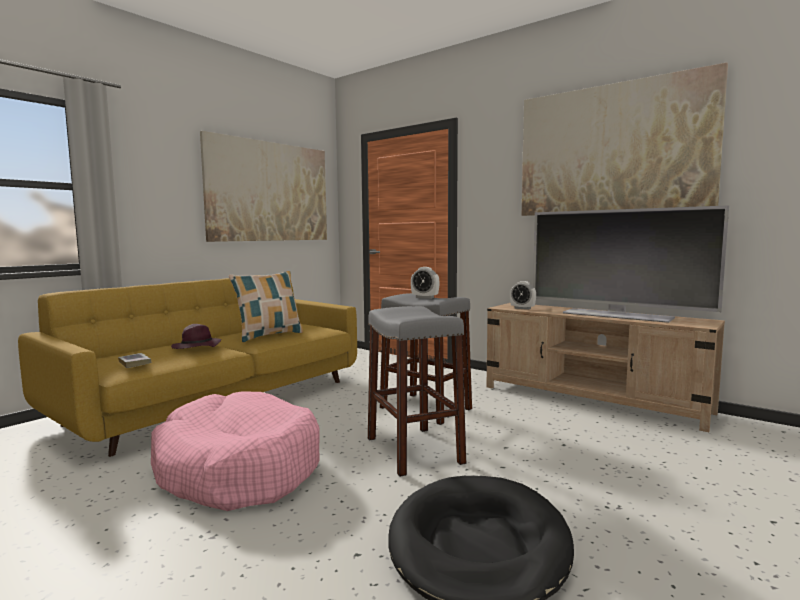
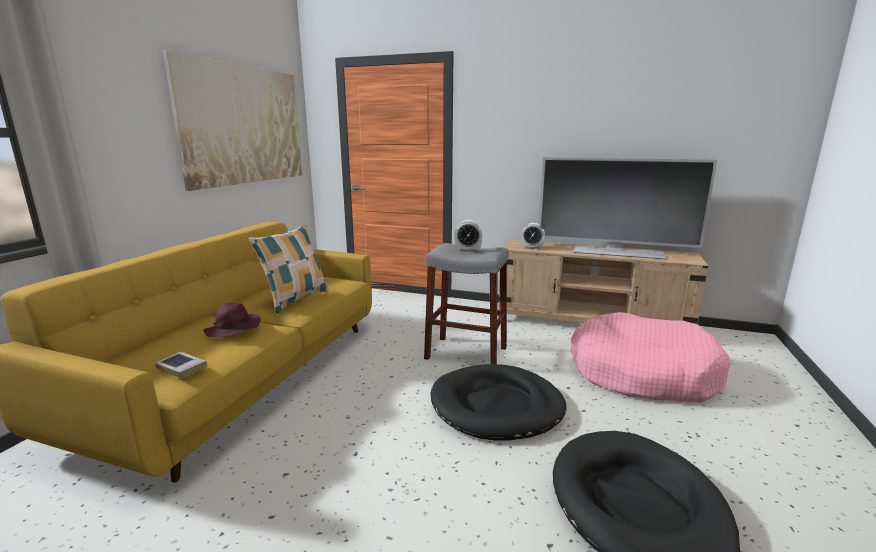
camera: 20 degrees left, 10 degrees up
(237, 469) = (346, 467): pink dog bed -> pink dog bed (641, 373)
(414, 450) = (497, 406): grey stool -> black dog bed
(612, 149) = (613, 99): picture -> none

